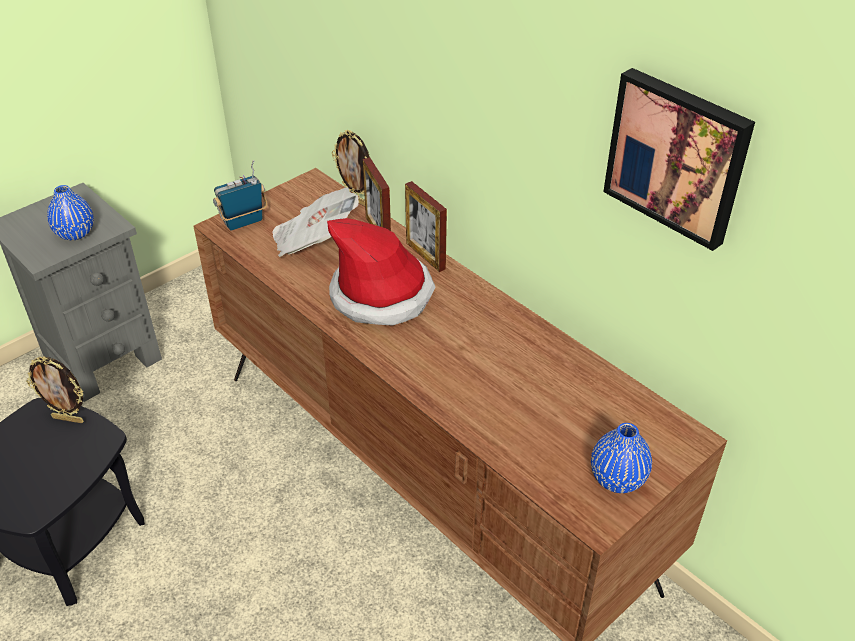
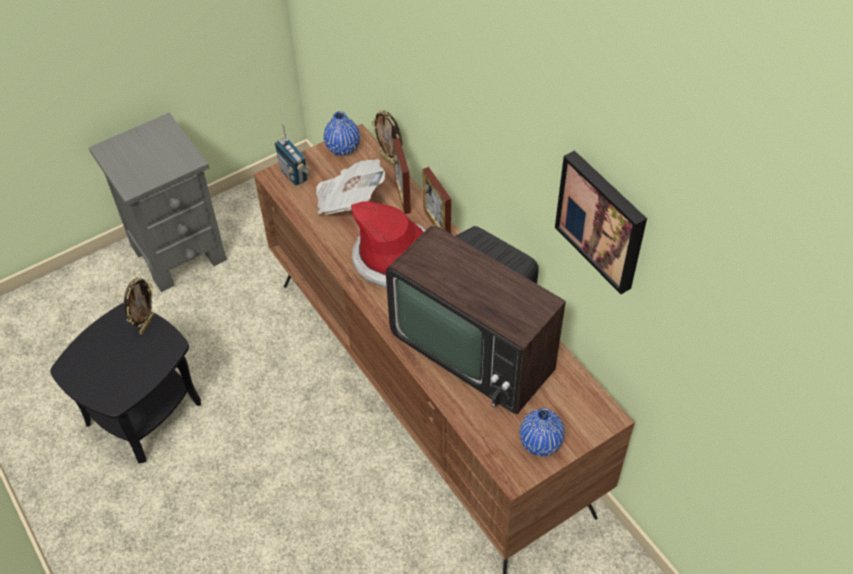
camera: 10 degrees right, 10 degrees up
(69, 419) = (146, 324): picture frame -> picture frame turned 90 degrees counterclockwise
(75, 233) = (160, 165): blue vase -> blue vase (343, 148)
(243, 222) = (294, 175): radio -> radio turned 105 degrees counterclockwise
(504, 373) = (476, 343): none -> television

